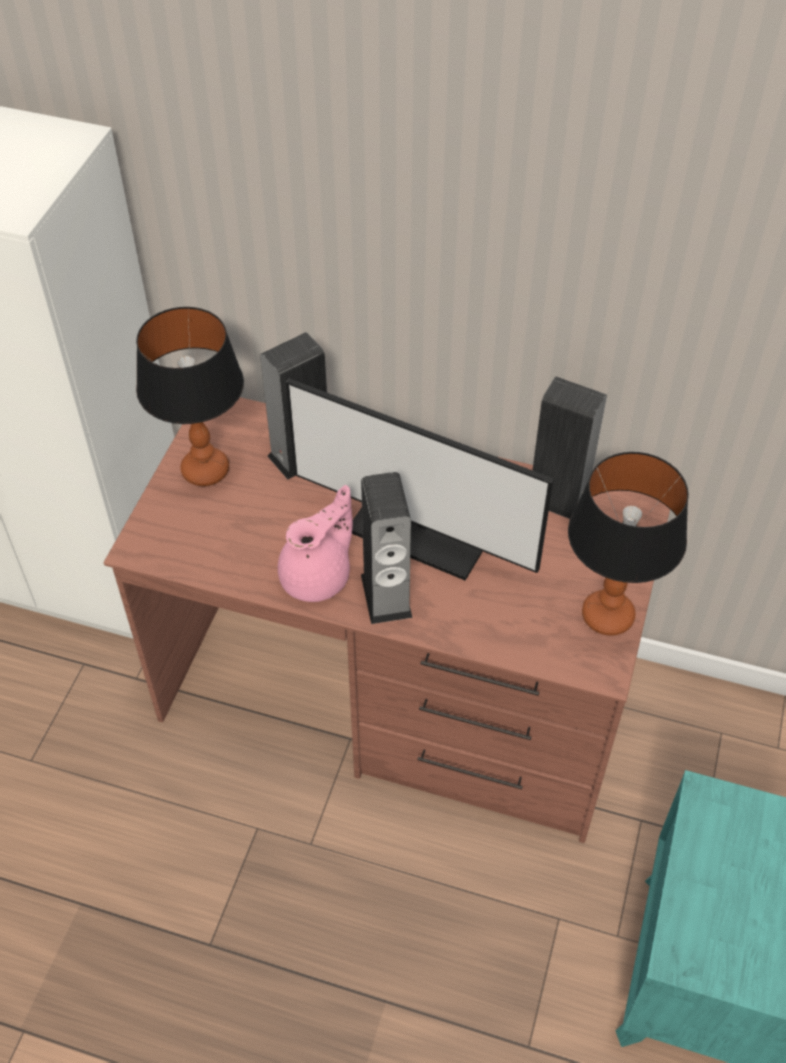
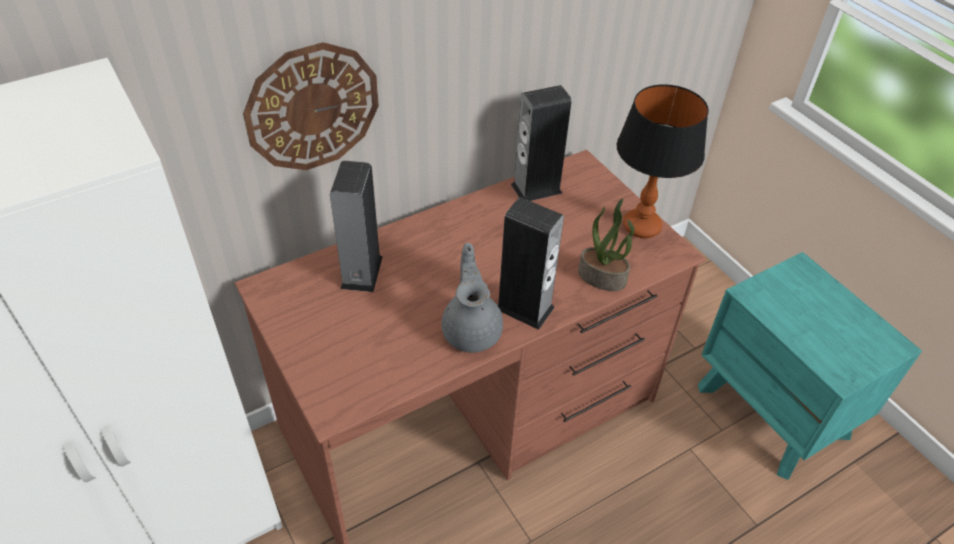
camera: 50 degrees left, 5 degrees down
(205, 470) = (309, 327): table lamp -> none
(309, 264) = (312, 108): none -> wall clock
(318, 576) = (472, 330): pink teapot -> grey teapot
(419, 534) = (494, 261): monitor -> none
(495, 629) = (602, 277): none -> potted plant

